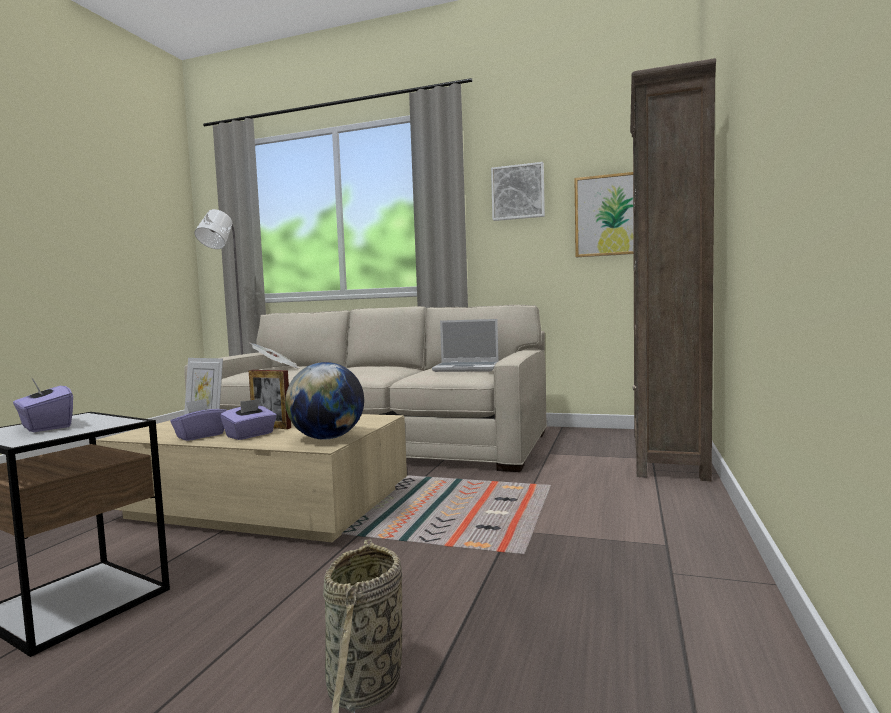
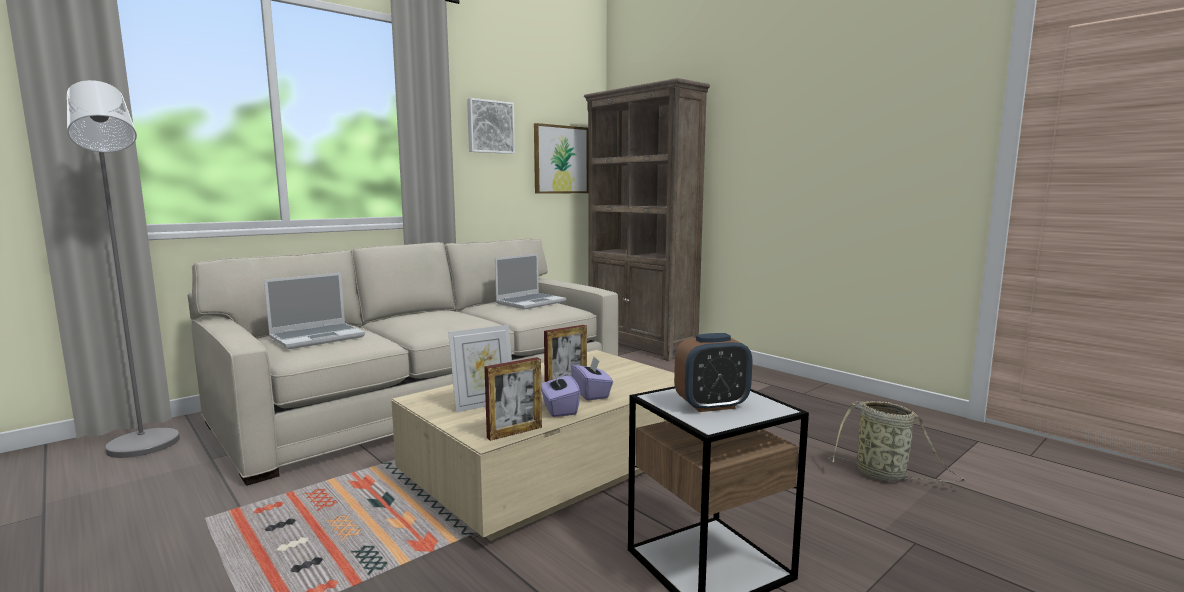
camera: 60 degrees left, 5 degrees up
(45, 427) = (711, 405): purple tissue box -> alarm clock
(139, 437) = (514, 432): none -> picture frame
(276, 369) = (318, 337): newspaper -> laptop
(327, 438) = (648, 375): globe -> none

